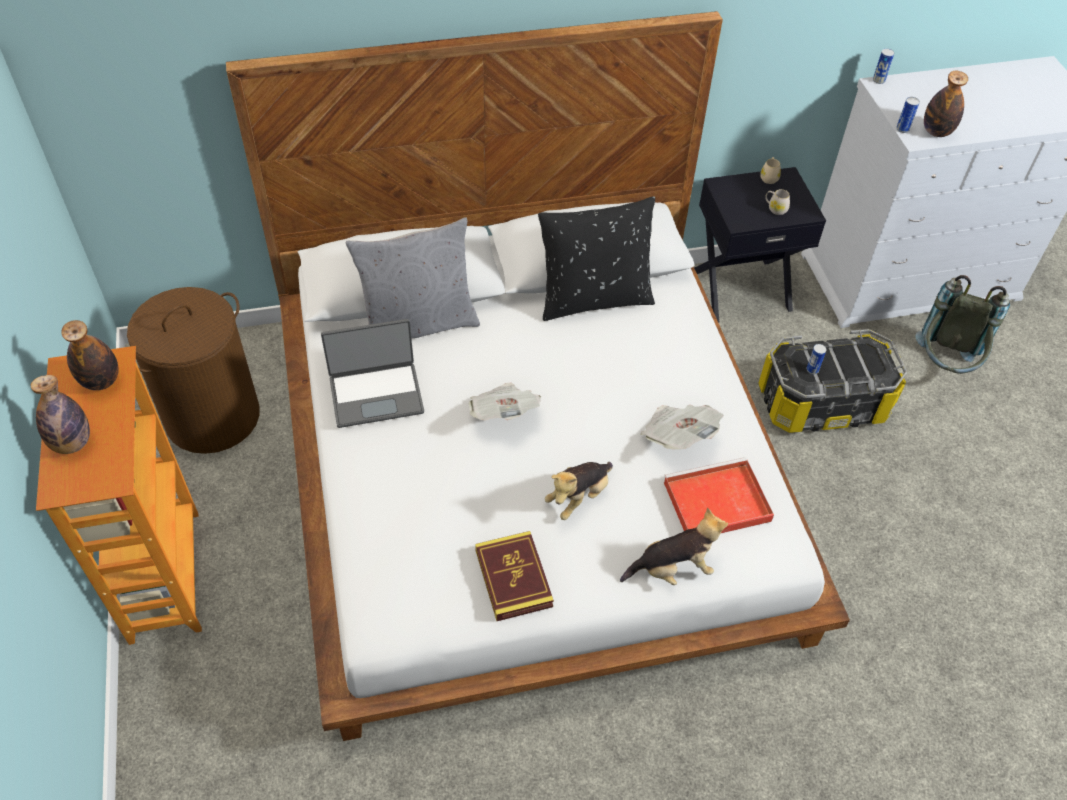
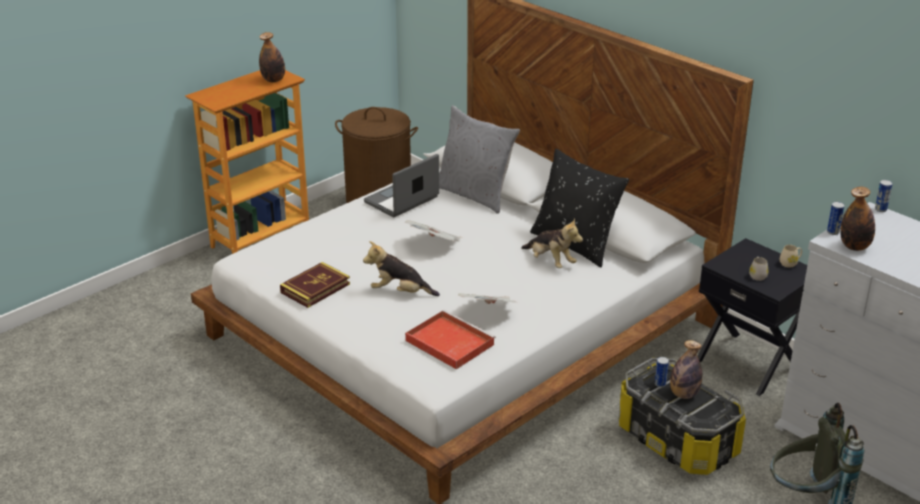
camera: 60 degrees right, 20 degrees down
(72, 443) = (229, 88): bottle -> bottle (683, 394)
(376, 394) = (402, 200): laptop -> laptop turned 90 degrees clockwise
(673, 568) = (378, 342): plush toy -> plush toy (550, 262)

